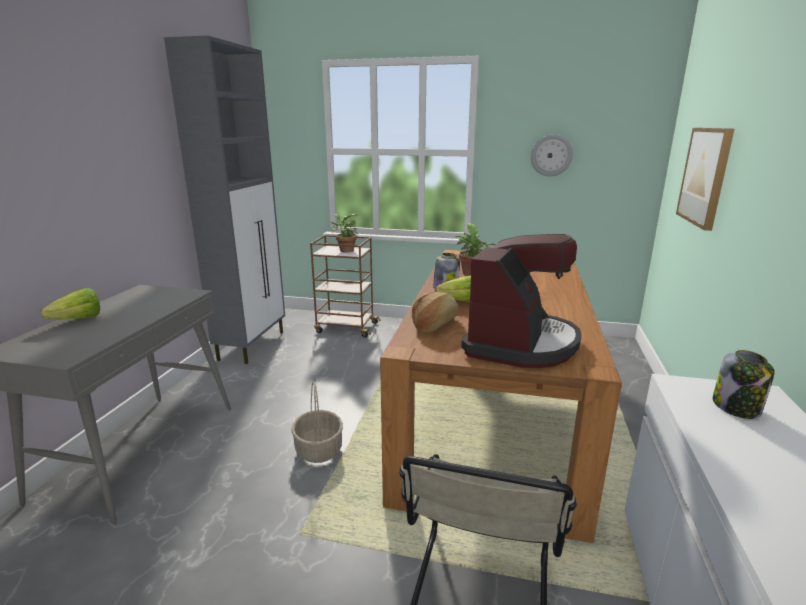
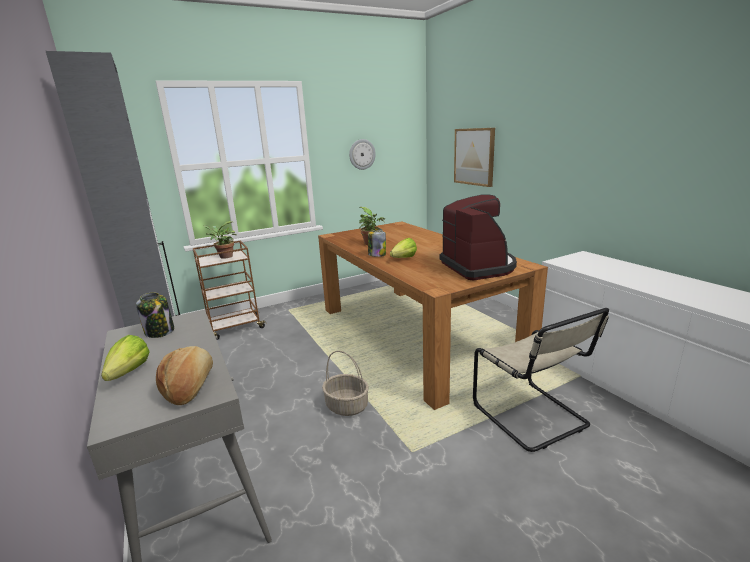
camera: 40 degrees left, 0 degrees up
(435, 324) = (419, 273): bread -> bread (190, 387)
(737, 407) = (589, 262): jar -> jar (160, 331)

